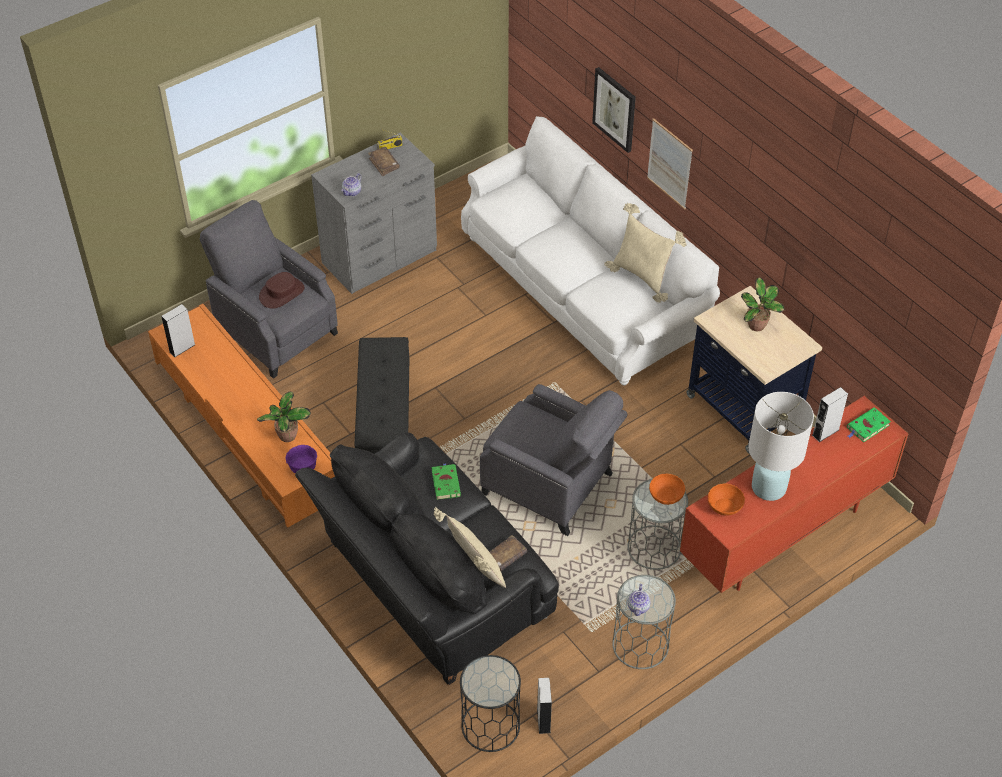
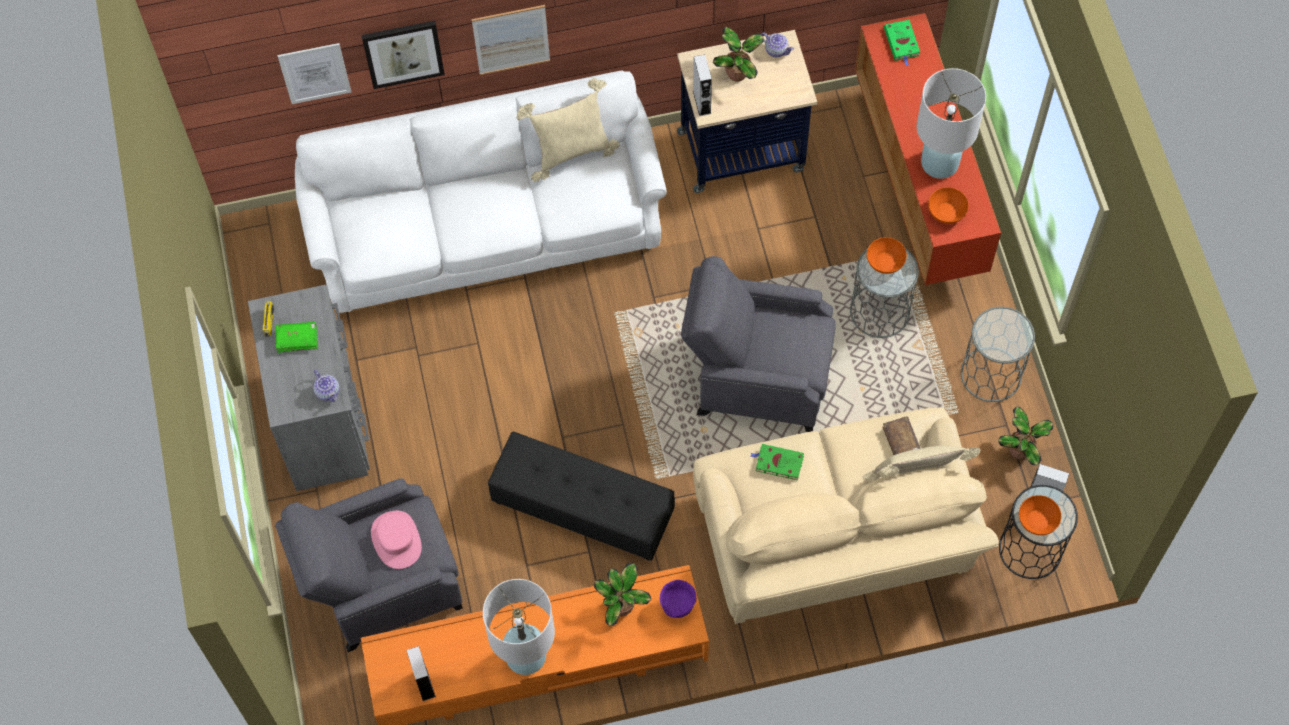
camera: 65 degrees left, 15 degrees up
(225, 395) = (525, 656): none -> white table lamp
(281, 293) = (396, 540): brown hat -> pink hat
(384, 164) = (297, 339): brown book -> green book
(429, 585) = (836, 544): black sofa -> beige sofa
(482, 677) = (1037, 520): none -> orange bowl
(551, 485) = (757, 374): grey armchair -> grey armchair turned 135 degrees counterclockwise
(571, 76) = (315, 73): none -> picture
(580, 690) = (1021, 451): none -> potted plant
(638, 607) = (1011, 345): teapot -> teapot (776, 50)
(825, 432) = (892, 82): grey speaker -> grey speaker (702, 102)

